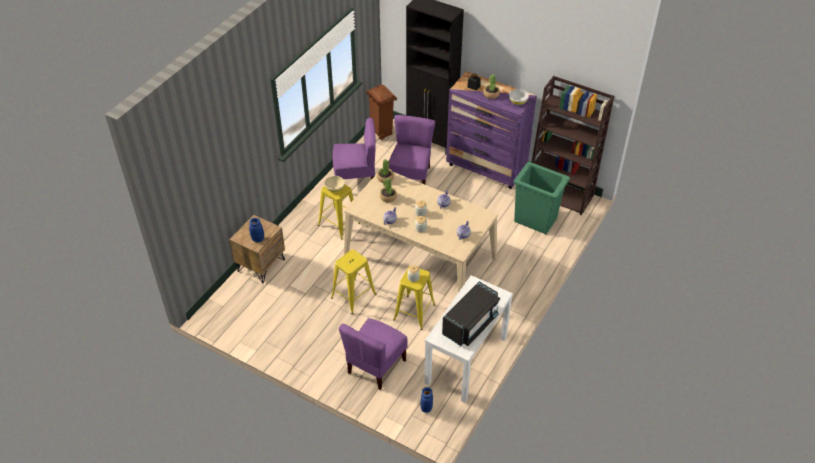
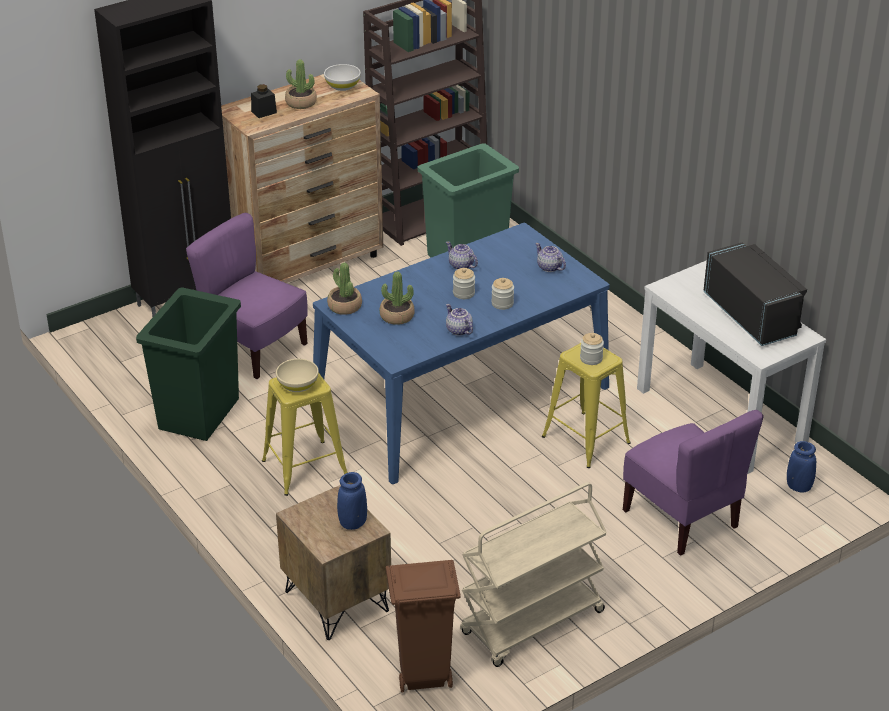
camera: 65 degrees left, 10 degrees down
(277, 333) = (532, 624): none -> beige cart
(353, 296) = (502, 499): yellow stool -> none
(355, 179) = (200, 413): purple chair -> green trash can
(381, 132) = (101, 347): brown trash can -> brown trash can (423, 677)
(420, 257) = (461, 396): beige dining table -> blue dining table
(486, 168) = (307, 264): purple dresser -> brown dresser

